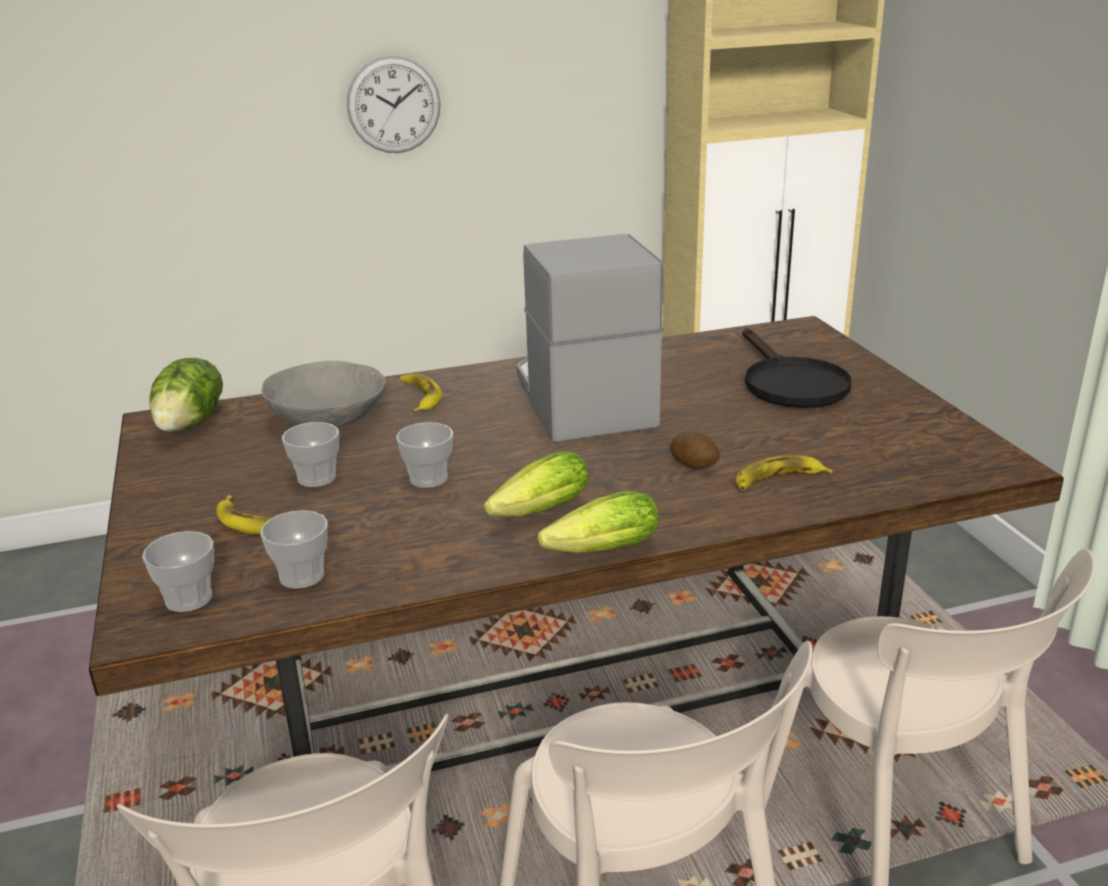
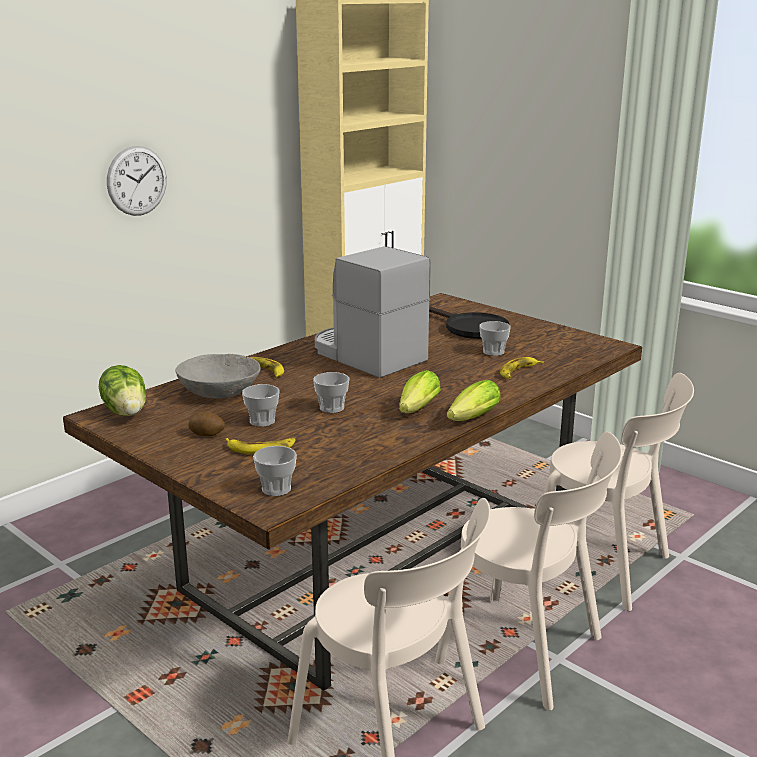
camera: 30 degrees left, 5 degrees down
(302, 576) = (327, 464): cup -> cup (493, 352)
(694, 464) = (468, 373): potato -> potato (207, 434)

